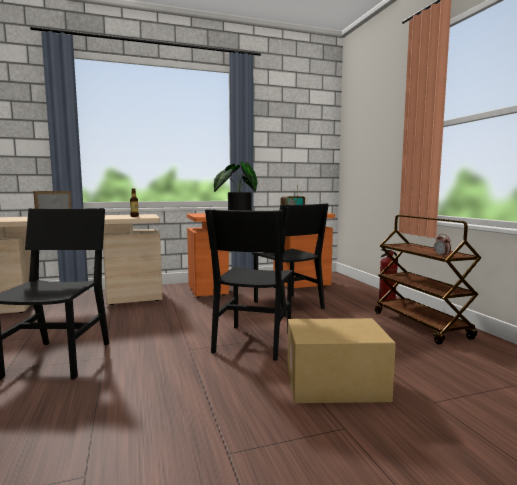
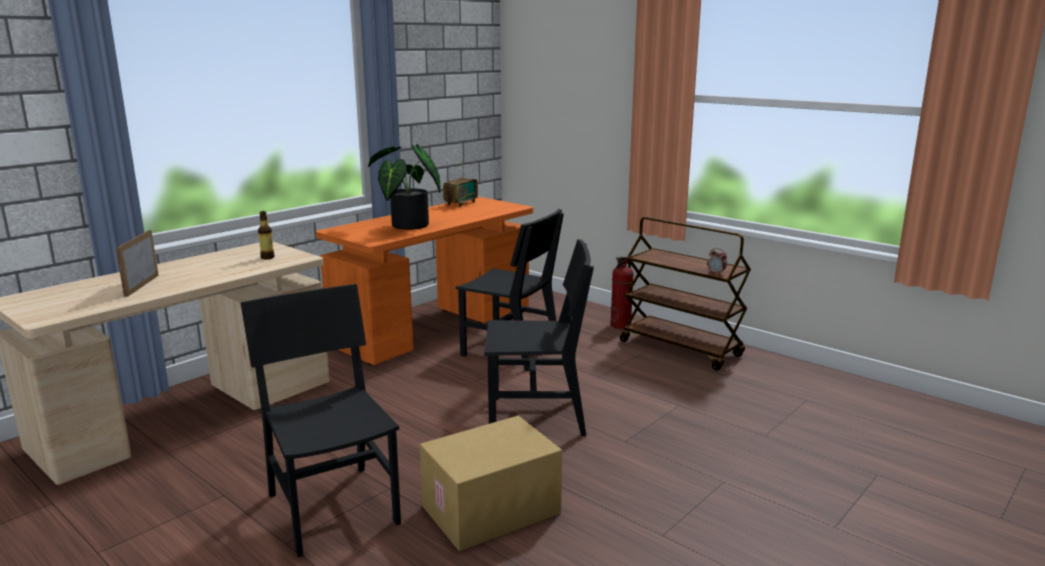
camera: 30 degrees left, 10 degrees up
(253, 341) = (537, 416): black chair -> black chair turned 75 degrees counterclockwise
(335, 385) = (675, 444): cardboard box -> cardboard box (491, 511)

